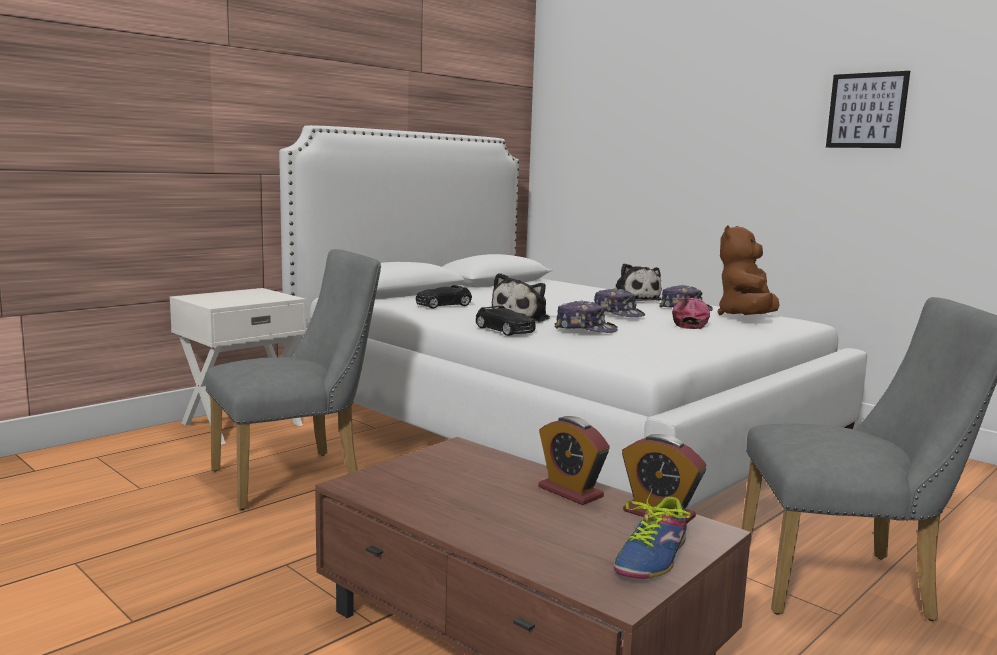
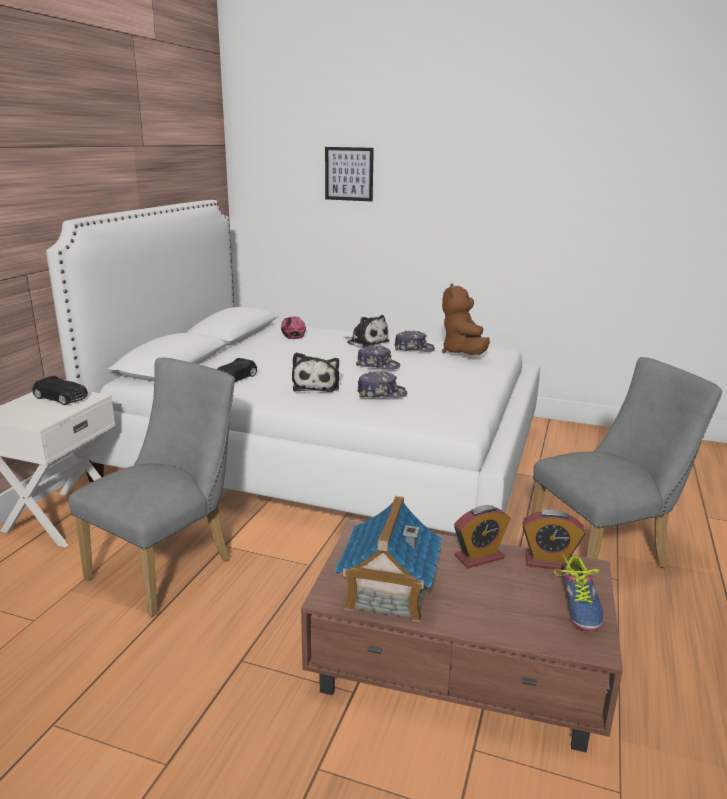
camera: 25 degrees left, 10 degrees up
(422, 494) = (388, 592): none -> toy house
(505, 330) = (322, 406): black toy car -> black toy car (61, 398)
(570, 492) = (479, 557): alarm clock -> alarm clock turned 45 degrees counterclockwise
(689, 322) = (434, 367): cap -> cap (292, 333)
(866, 110) = (526, 184): picture -> picture (349, 174)

